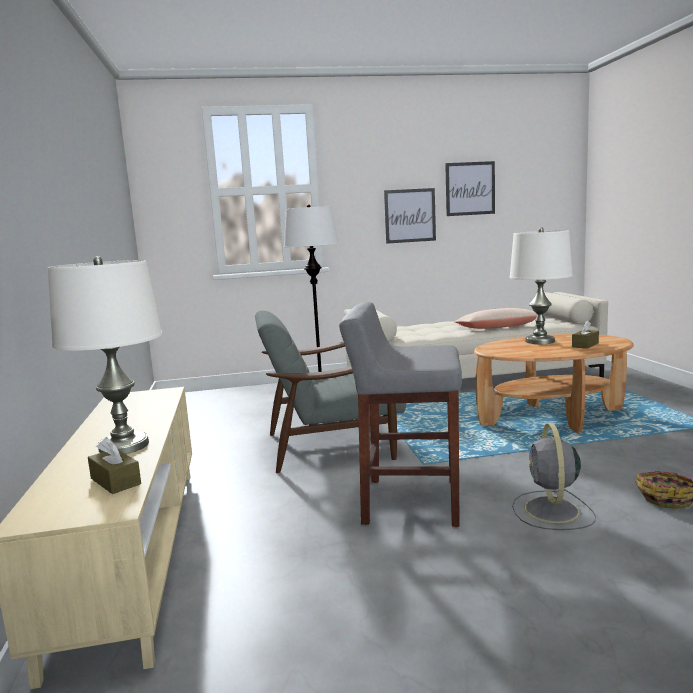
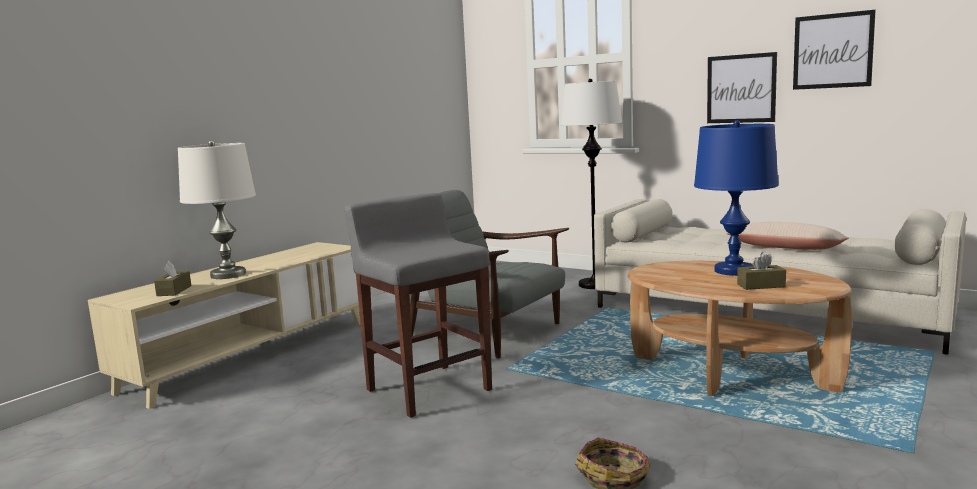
camera: 45 degrees right, 0 degrees up
(539, 341) = (733, 271): white table lamp -> blue table lamp
(552, 511) = (494, 439): grey fan -> none

